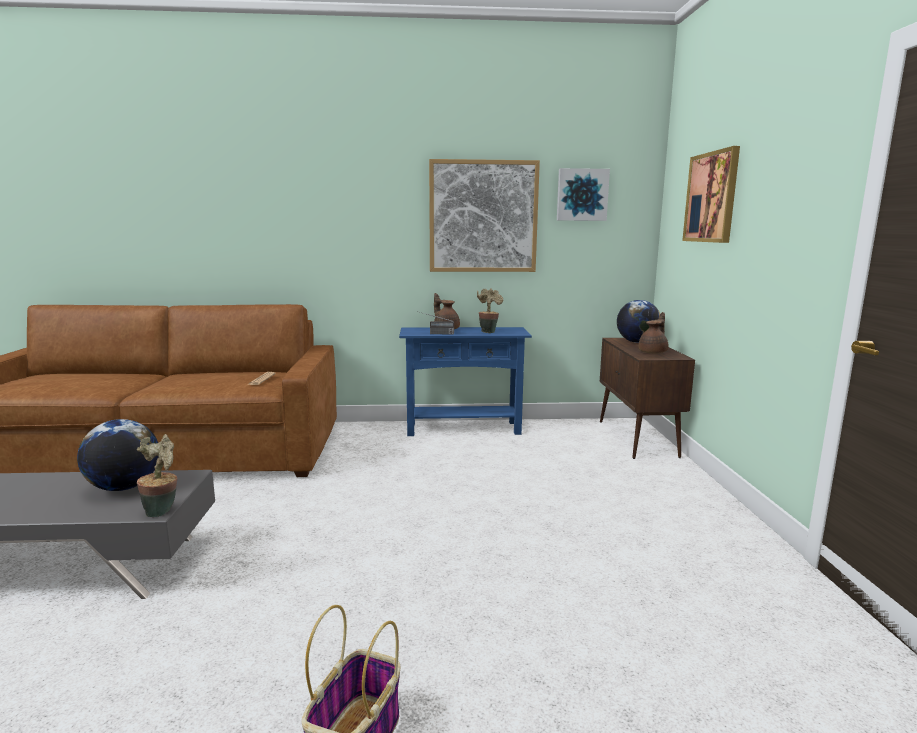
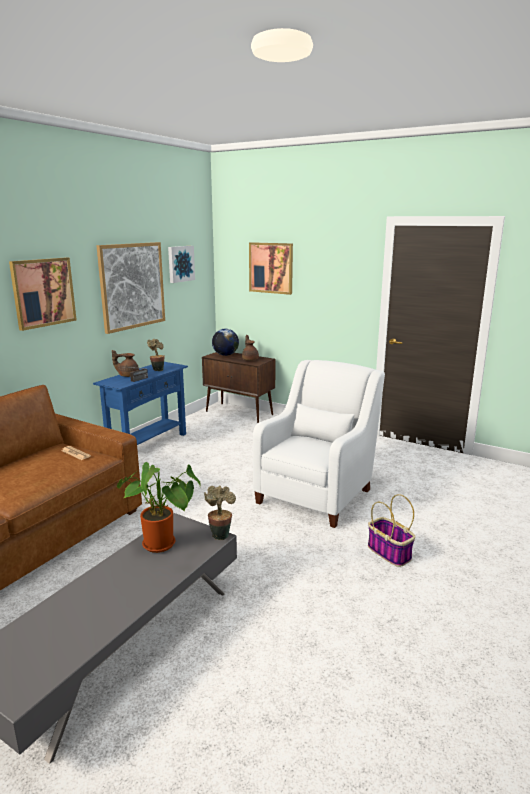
camera: 55 degrees left, 5 degrees up
(124, 487) = (163, 544): globe -> potted plant
(346, 209) = (43, 292): none -> picture
(491, 577) = (317, 493): none -> white armchair

